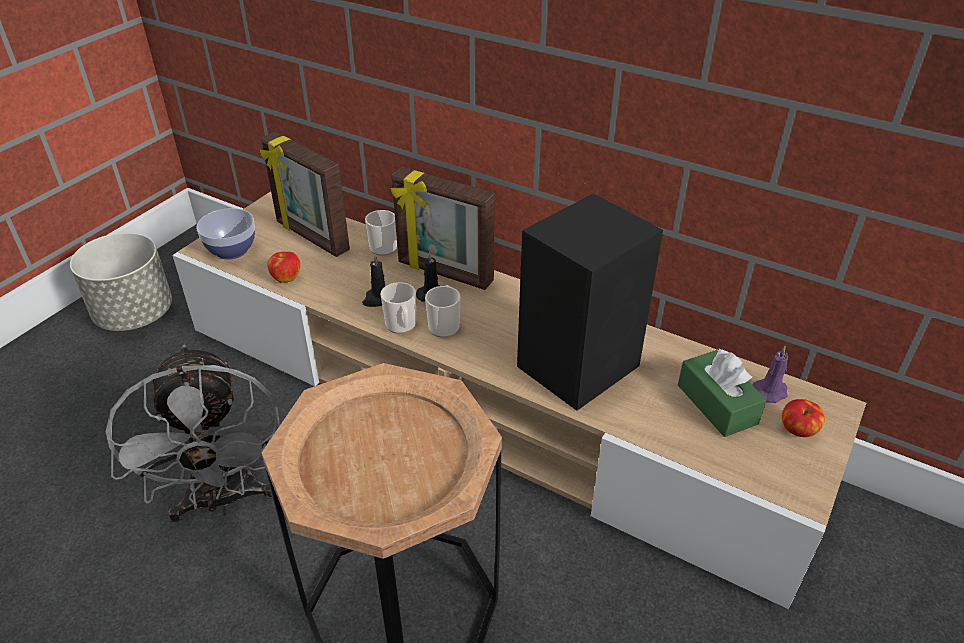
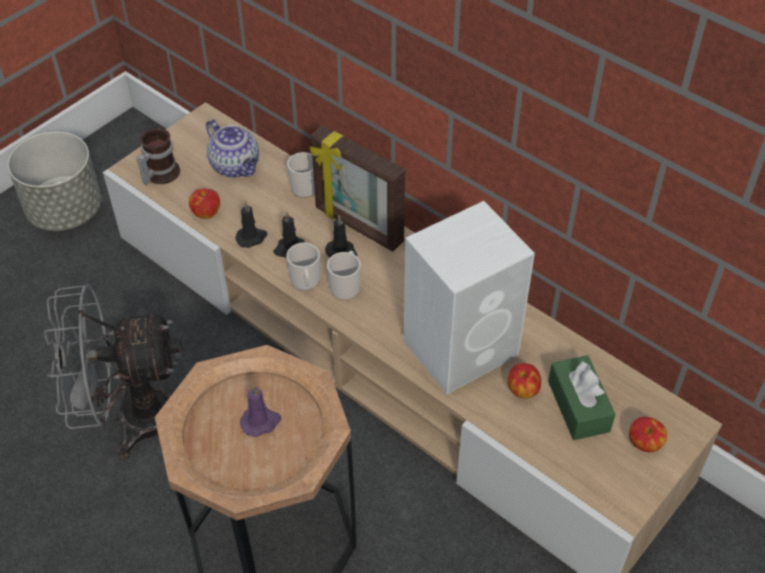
camera: 10 degrees right, 10 degrees up
(223, 500) = (131, 418): grey fan -> grey fan turned 90 degrees clockwise
(231, 250) = (158, 174): bowl -> mug
(311, 237) = (236, 166): picture frame -> teapot
(337, 294) = (252, 238): none -> black candle
(580, 365) = (463, 347): black speaker -> white speaker
(654, 397) = (522, 390): none -> apple
(770, 391) = (634, 400): purple candle -> purple candle (261, 422)

